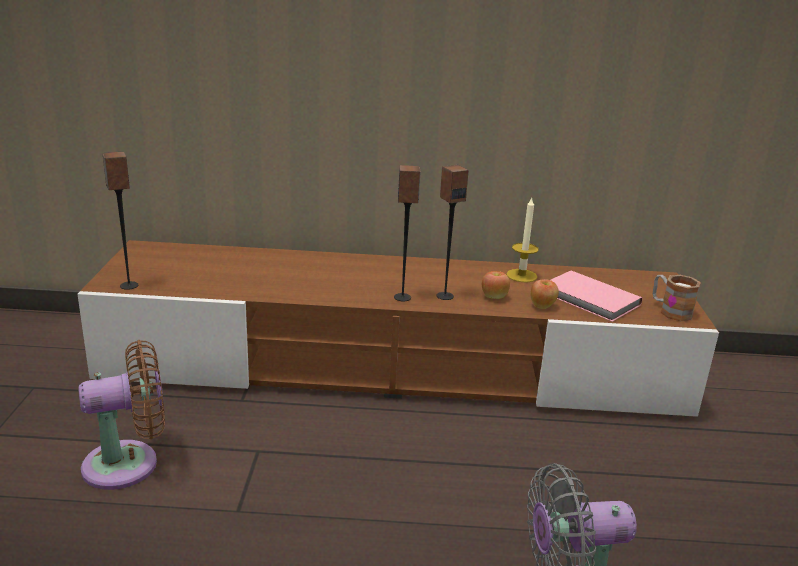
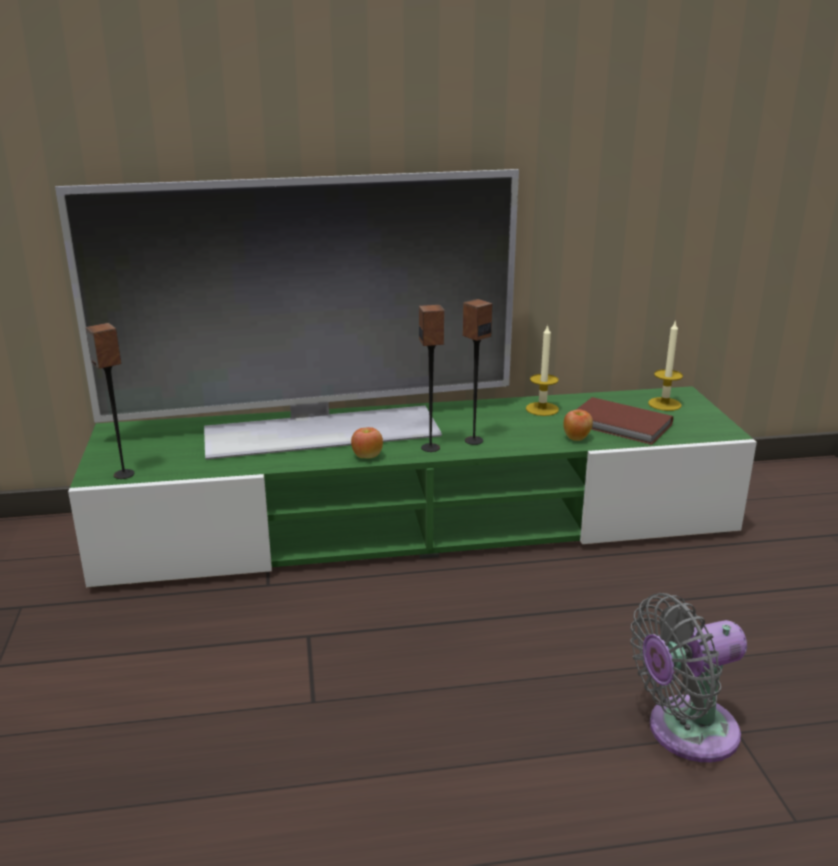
camera: 10 degrees left, 0 degrees up
(129, 464) = (171, 673): brown fan -> none
(312, 270) = (320, 430): none -> television
(396, 367) = (420, 525): brown tv stand -> green tv stand
(494, 297) = (524, 435): apple -> apple (367, 456)
(590, 299) = (620, 425): pink book -> brown book
(641, 285) = (664, 404): none -> candle
(670, 311) = (702, 426): mug -> none

